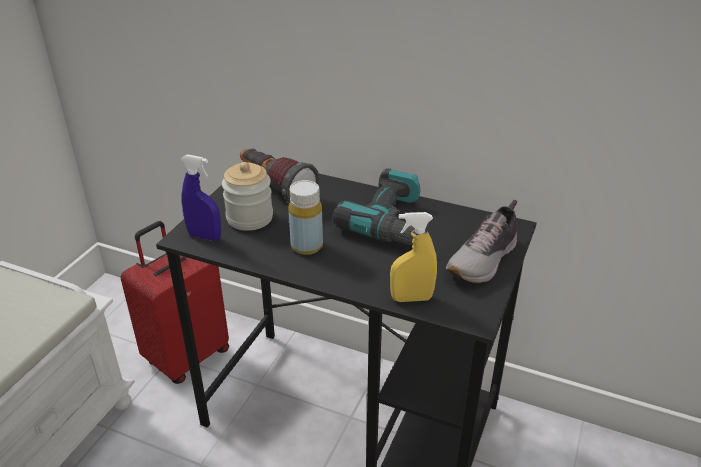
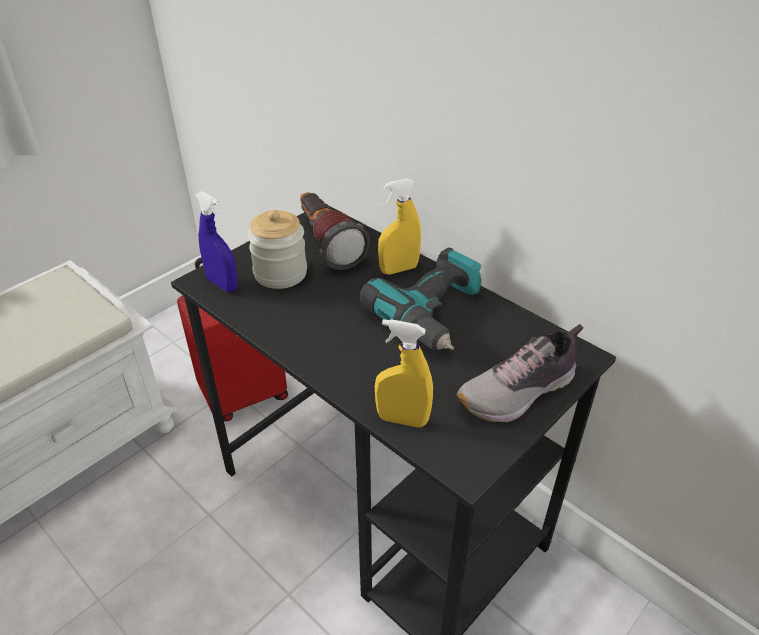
camera: 20 degrees right, 5 degrees up
(307, 246) = (321, 322): yellow bottle -> none
(345, 196) = (399, 269): none -> yellow spray bottle

